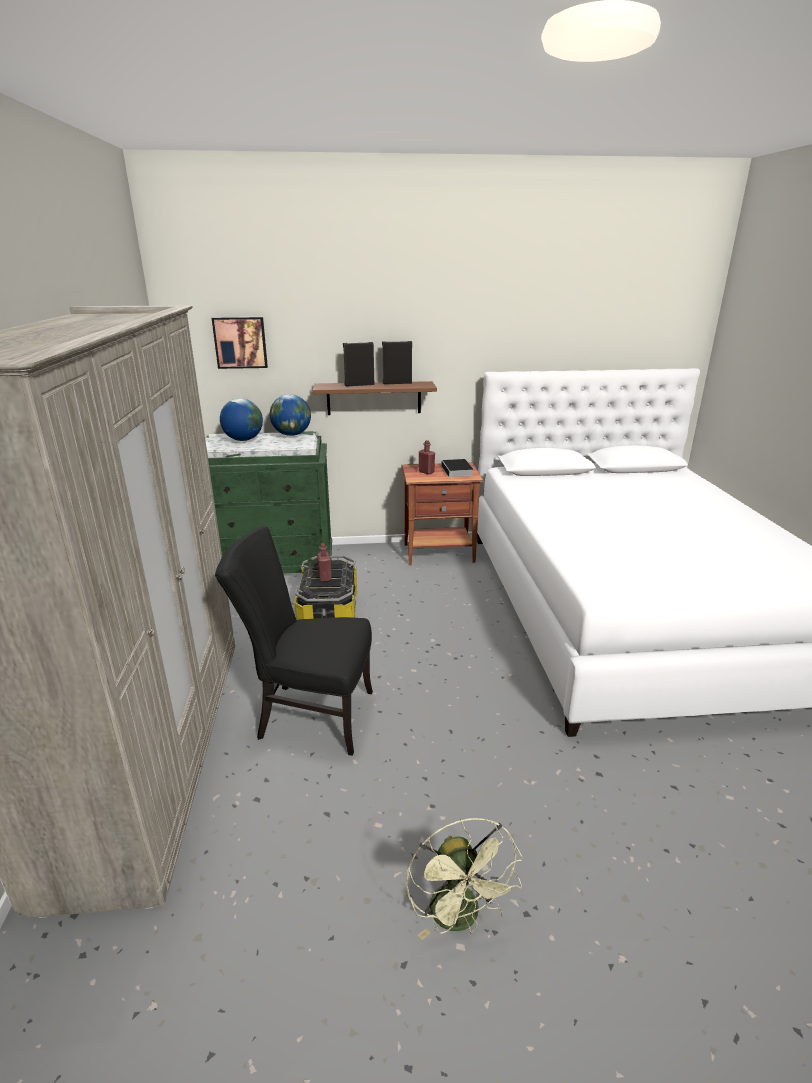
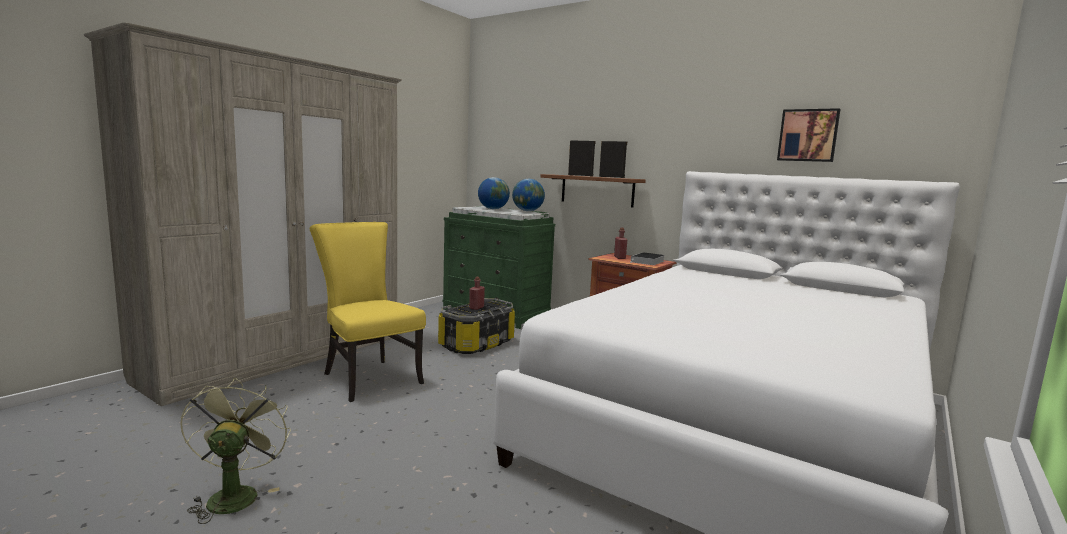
camera: 40 degrees right, 15 degrees down
(240, 342) = (513, 140): picture -> picture (808, 135)
(309, 715) = (368, 377): black chair -> yellow chair
(460, 918) = (235, 494): green fan -> green fan turned 150 degrees clockwise

